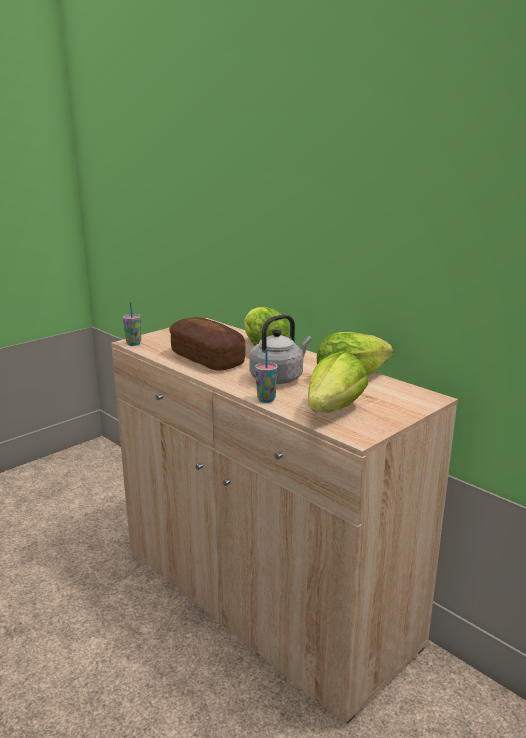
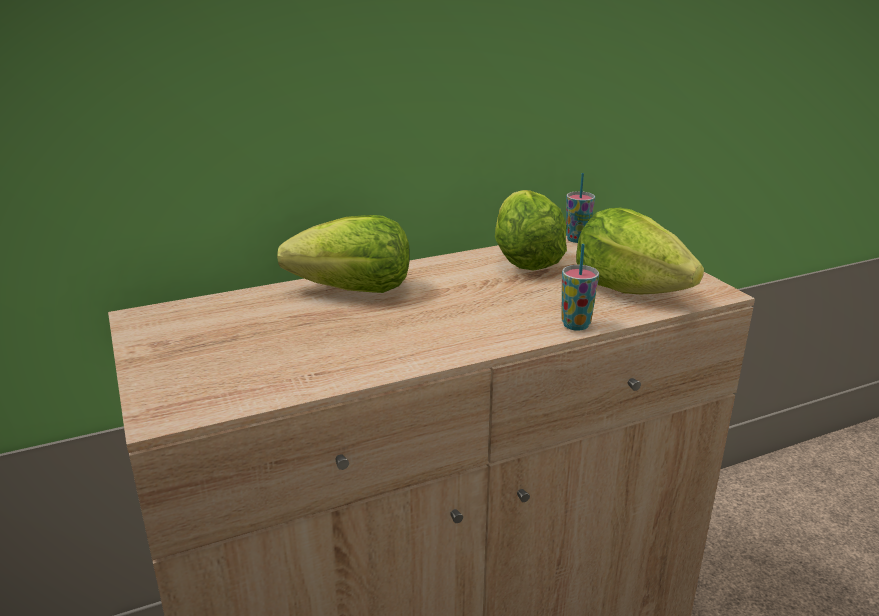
camera: 70 degrees left, 5 degrees up
(133, 344) = (179, 412): cup -> cup (577, 239)
(207, 359) = (357, 344): bread -> none
(279, 378) = (493, 302): grey kettle -> none

